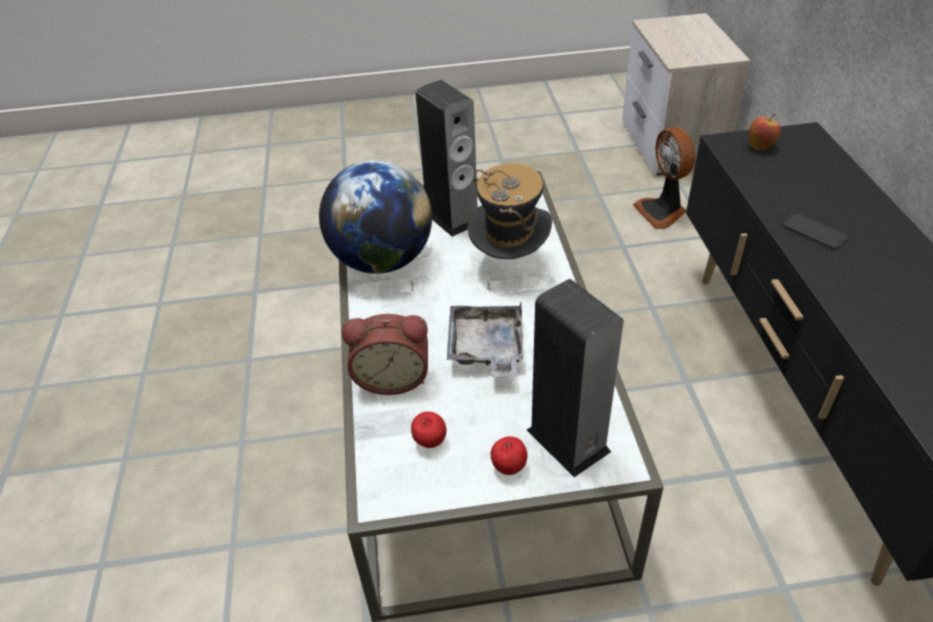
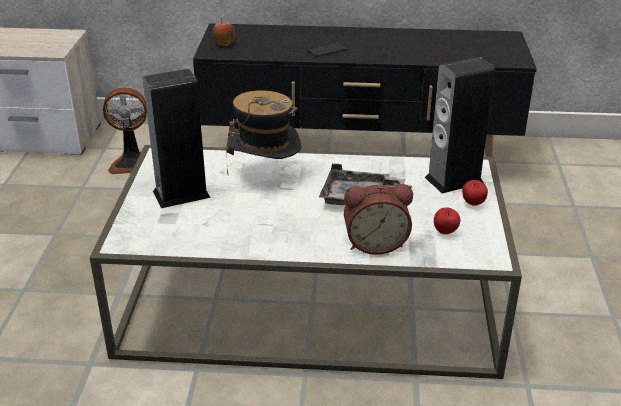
camera: 80 degrees left, 10 degrees down
(382, 260) = (223, 236): globe -> none
(392, 377) = (375, 243): alarm clock -> alarm clock turned 75 degrees clockwise

